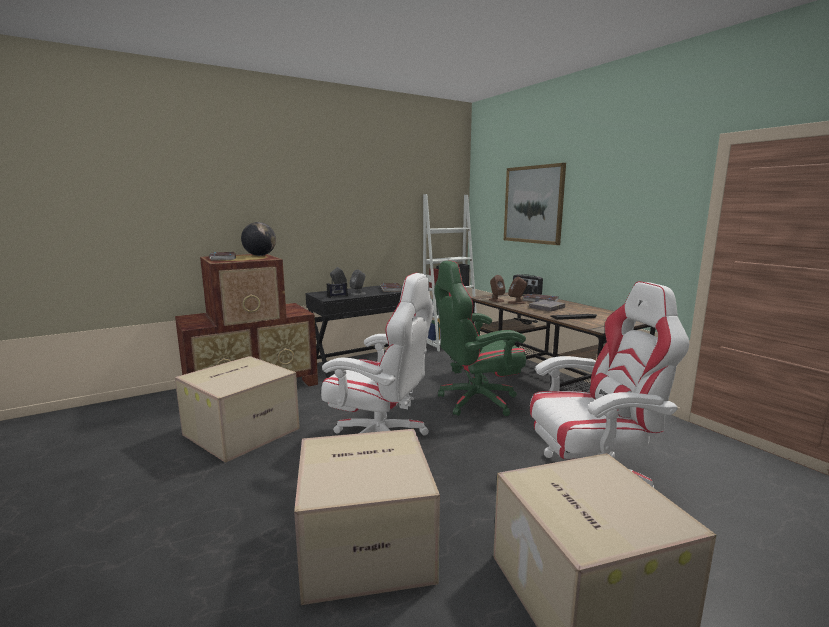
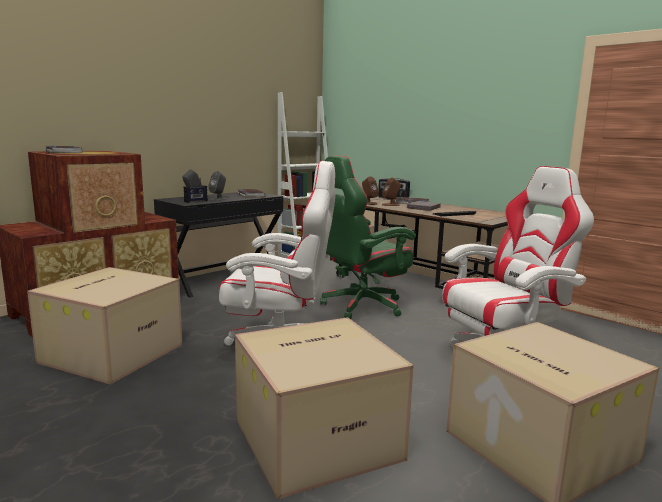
camera: 15 degrees left, 0 degrees up
(260, 255) = (106, 151): globe -> none
(533, 204) = (397, 106): picture -> none

